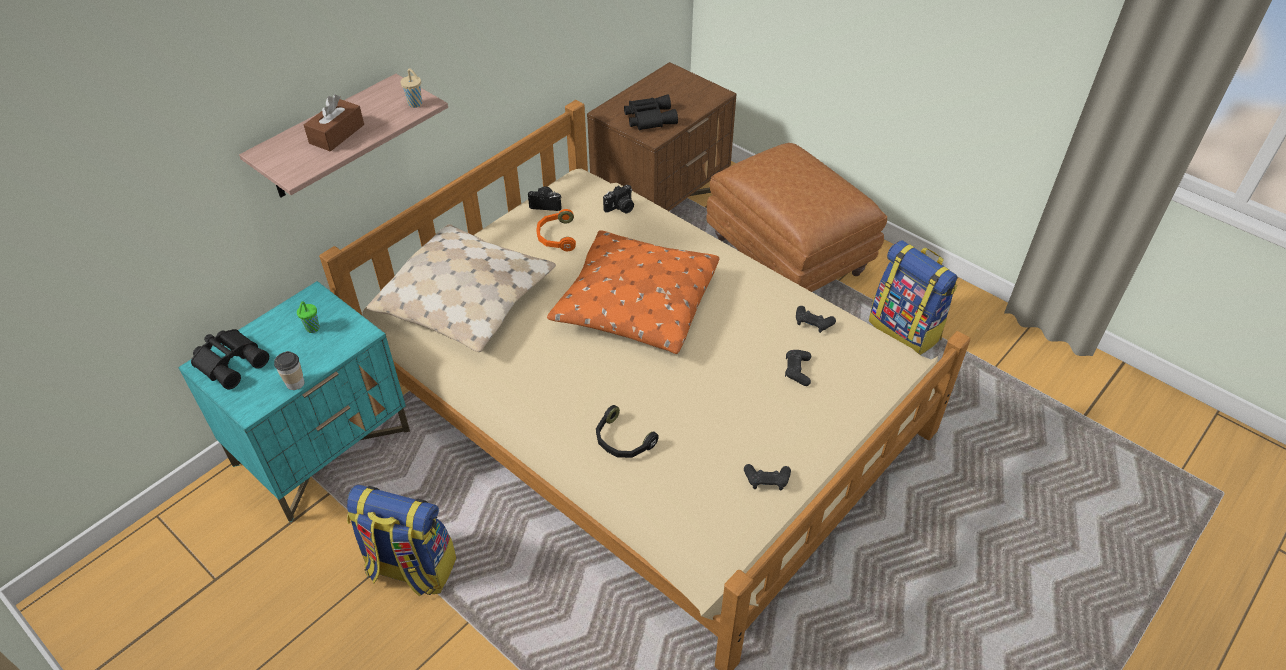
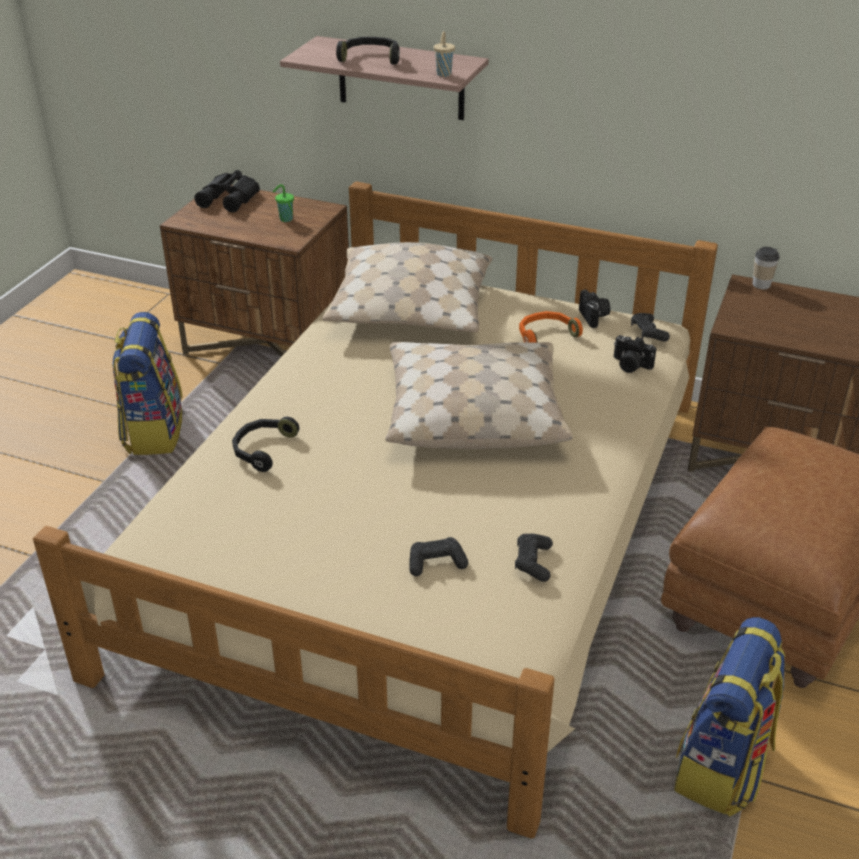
camera: 70 degrees right, 10 degrees down
(295, 383) = (218, 230): cup -> cup (761, 284)
(323, 447) = (269, 344): turquoise nightstand -> brown nightstand
(337, 134) = (371, 58): brown tissue box -> black headphones
(635, 304) = (473, 412): orange pillow -> beige pillow
(649, 118) = (768, 315): black binoculars -> none
(767, 480) = (244, 569): black game controller -> black game controller (648, 333)

